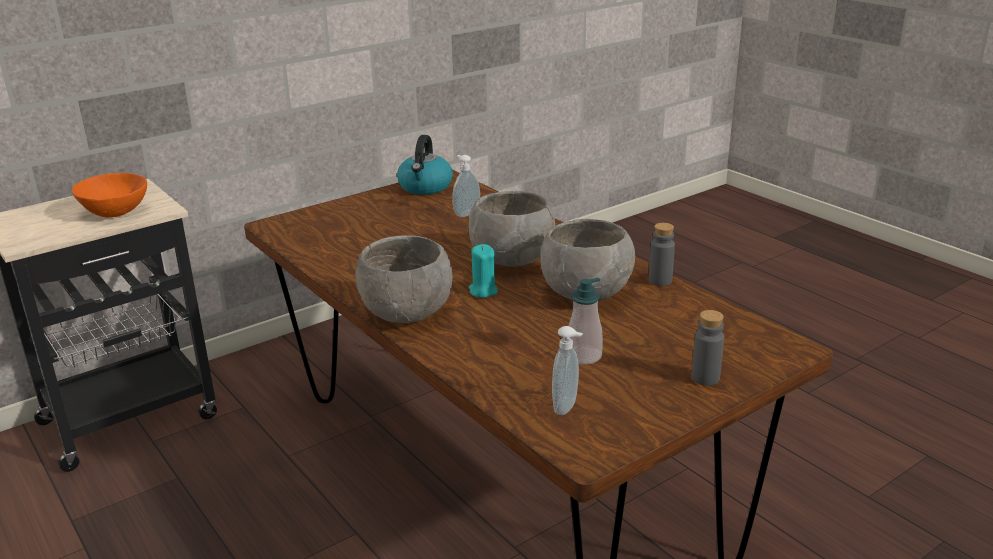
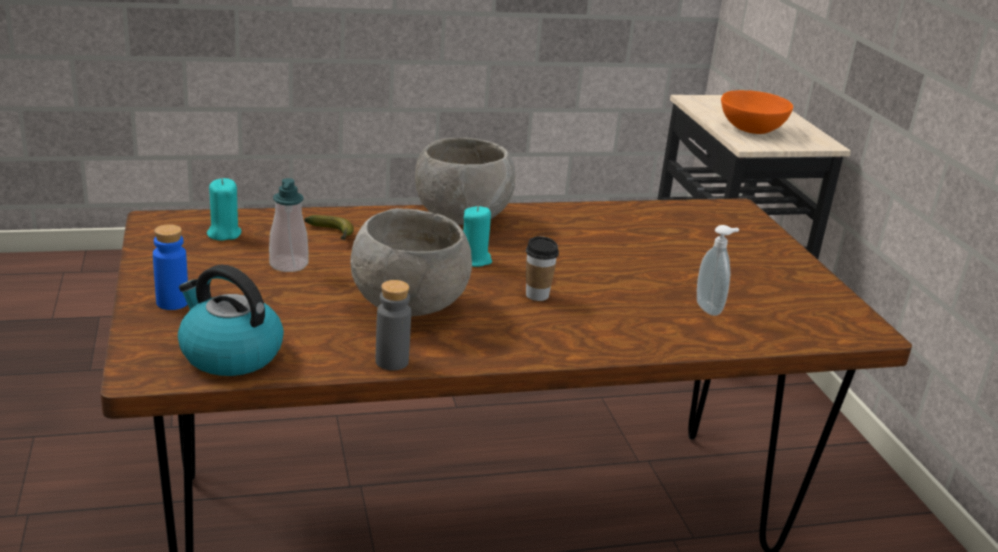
camera: 110 degrees right, 0 degrees up
(425, 187) = (830, 309): kettle -> kettle (229, 354)
(504, 357) = (333, 234): none -> banana
(513, 260) = (537, 295): grey bowl -> cup
(567, 407) = (224, 233): soap dispenser -> turquoise candle
(705, 378) = (172, 302): grey bottle -> blue bottle

